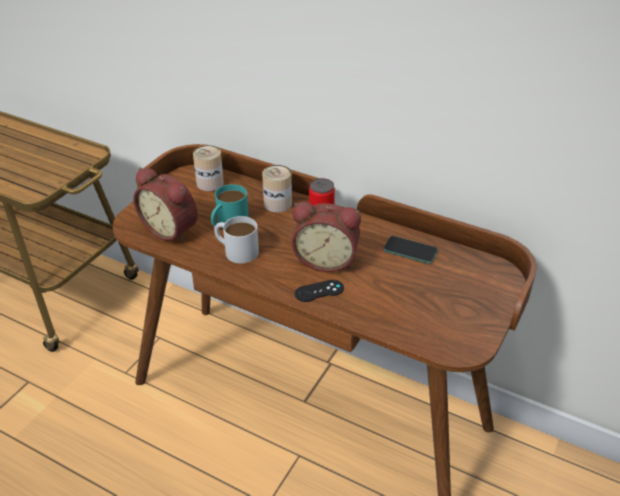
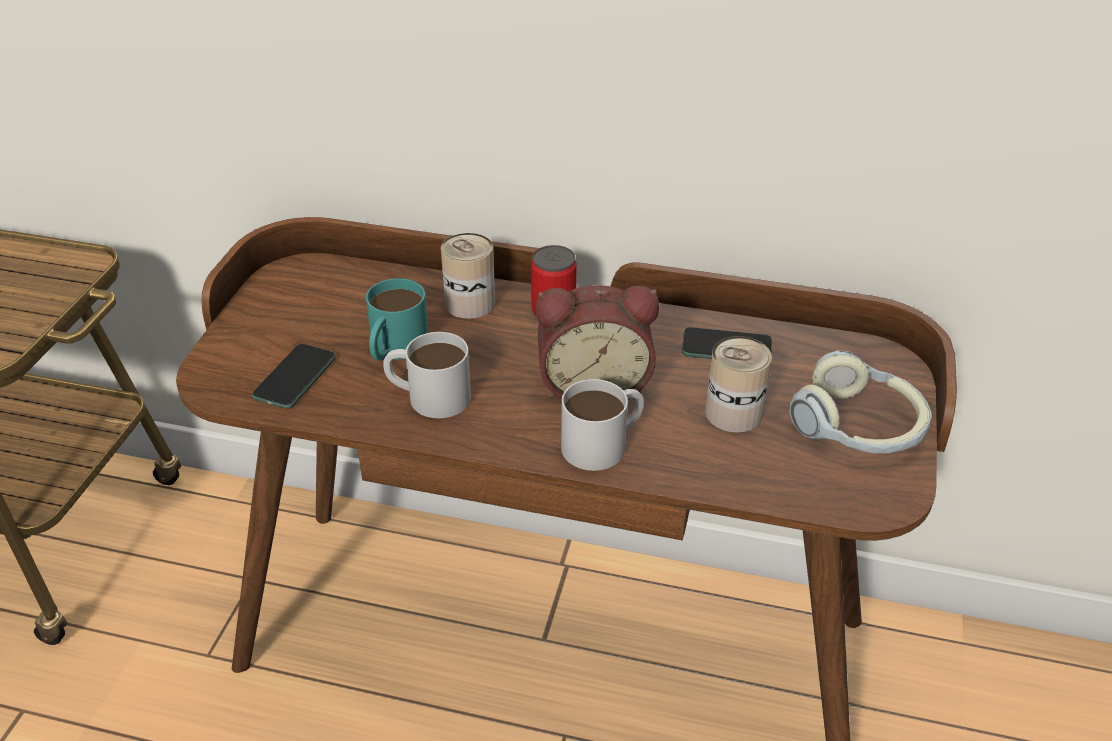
camera: 15 degrees left, 0 degrees up
(172, 229) = (295, 377): alarm clock -> phone
(210, 183) = (333, 285): can -> can (733, 413)
(319, 291) = (604, 443): black game controller -> white mug
(467, 308) = (859, 427): none -> headphones

